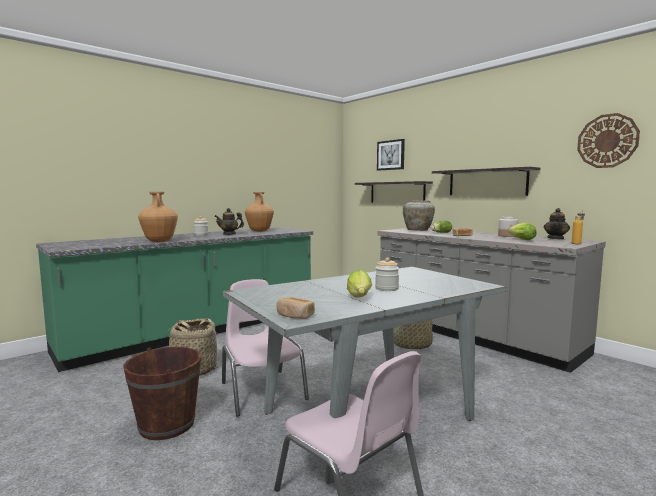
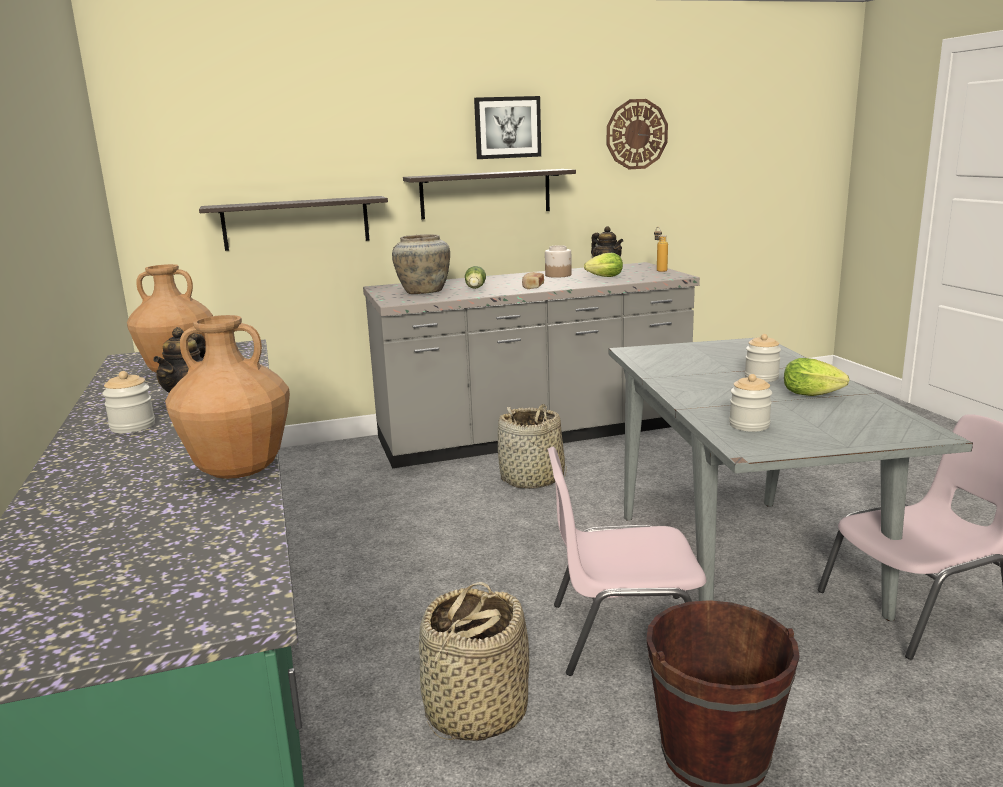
camera: 65 degrees left, 10 degrees up
(284, 290) = (749, 425): none -> jar
(295, 316) = (908, 432): bread -> none
(391, 155) = (267, 141): picture -> picture (507, 127)

